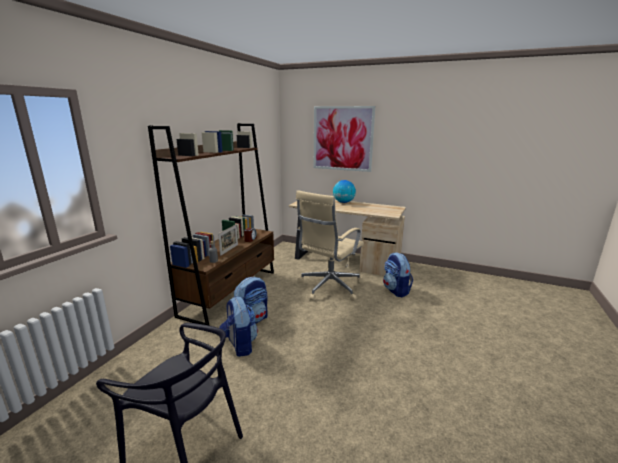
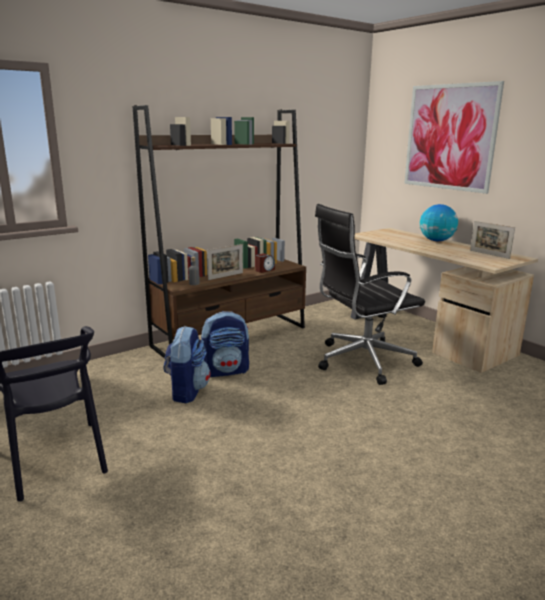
camera: 30 degrees right, 0 degrees up
(329, 287) = (362, 361): beige office chair -> black office chair
(381, 207) = (489, 254): none -> picture frame
(396, 290) = (465, 390): backpack -> none

